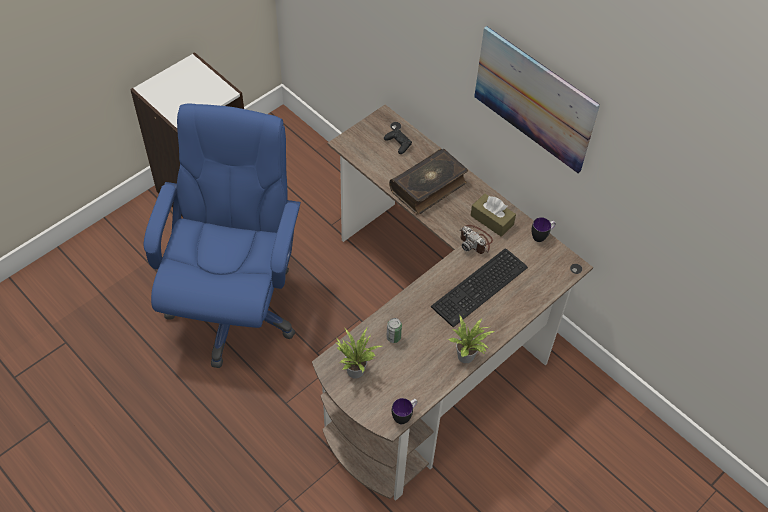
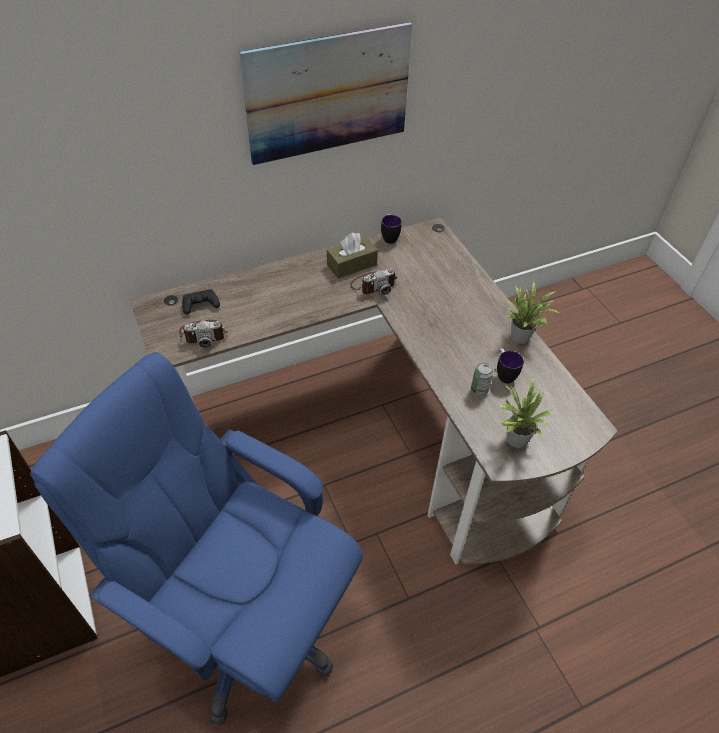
camera: 70 degrees left, 5 degrees down
(372, 156) = (204, 334): none -> camera
(404, 416) = (587, 410): mug -> mug (503, 374)
(429, 187) = (280, 299): book -> none
(482, 287) = (436, 298): keyboard -> none

